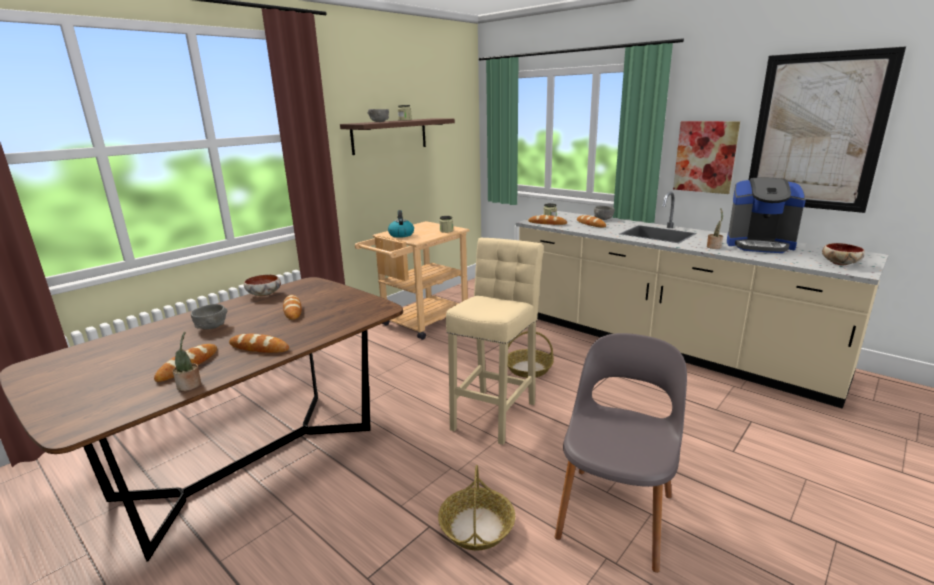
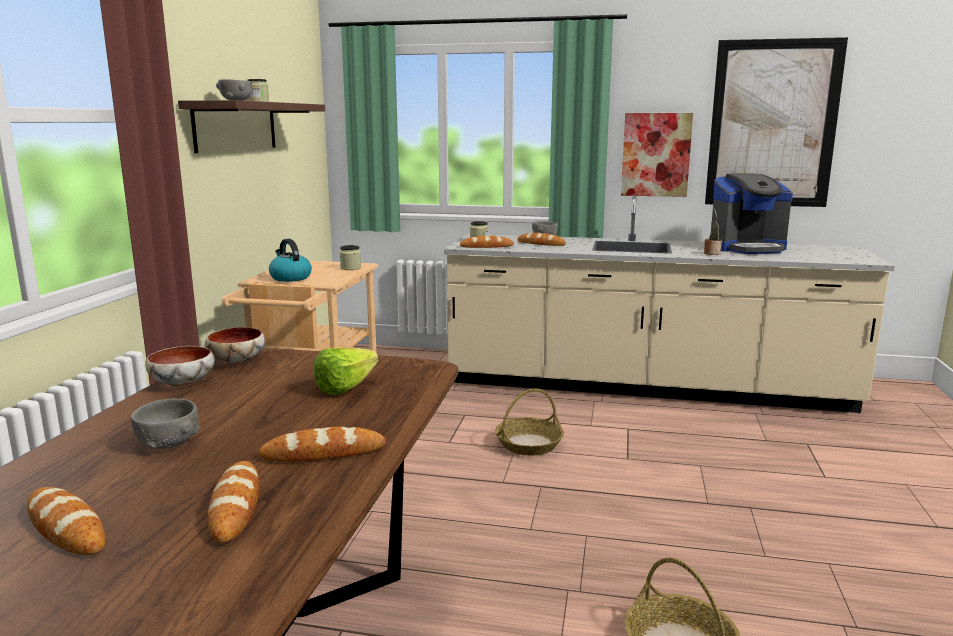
camera: 30 degrees left, 5 degrees down
(190, 385) = (301, 532): potted plant -> none
(292, 310) = (281, 394): bread -> bread (66, 527)
(329, 312) = (351, 387): none -> lettuce
(495, 412) = (547, 506): beige stool -> none
(616, 513) = (798, 574): grey chair -> none
(839, 263) = (841, 256): bowl -> bowl (236, 361)

